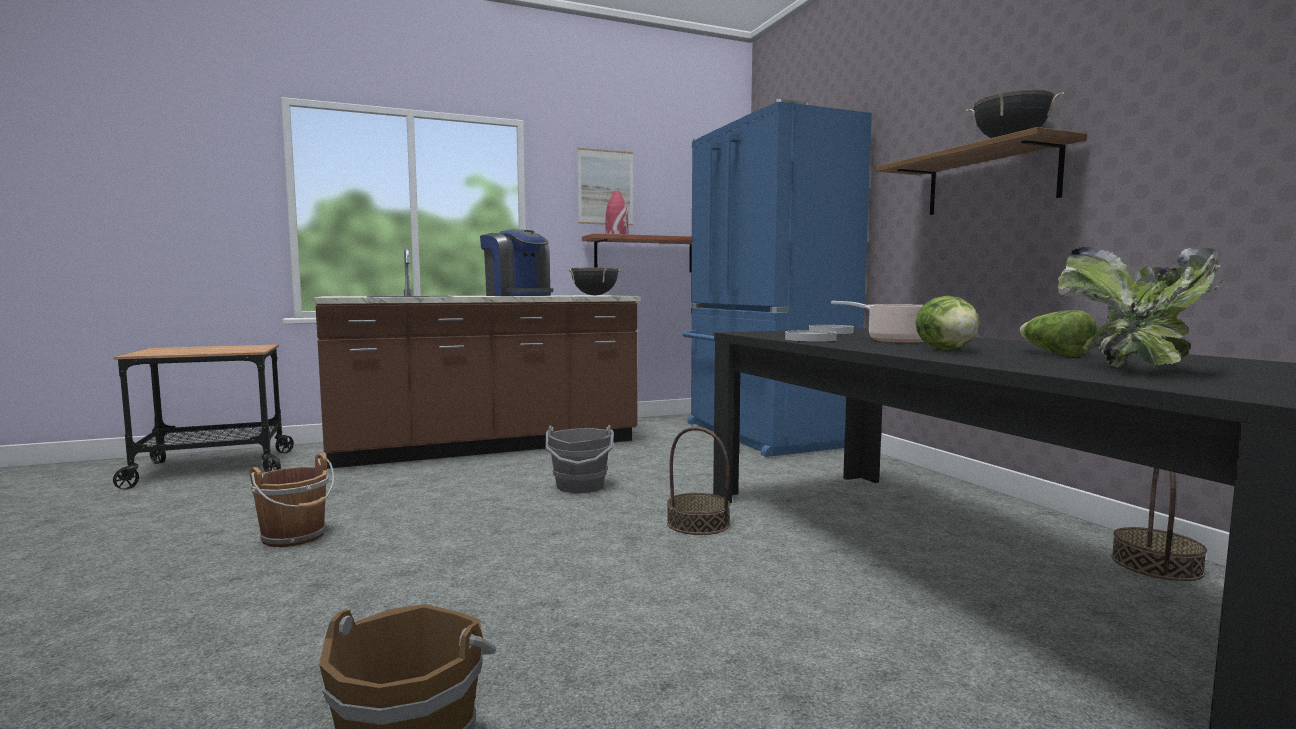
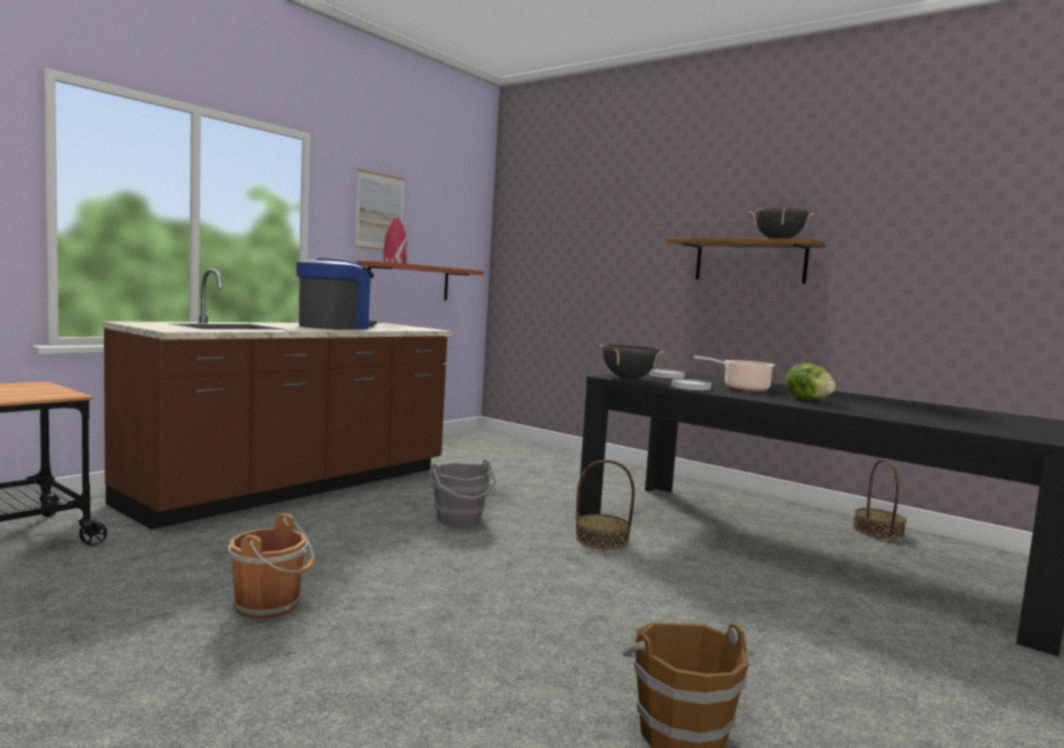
camera: 30 degrees left, 0 degrees up
(518, 295) = (335, 327): coffee machine -> coffee machine turned 75 degrees counterclockwise
(594, 295) = (395, 326): black cooking pot -> black cooking pot (628, 378)
(763, 435) = (533, 456): blue fridge -> none
(1054, 354) = (869, 404): lettuce -> none
(1137, 369) = (944, 418): potted plant -> none

